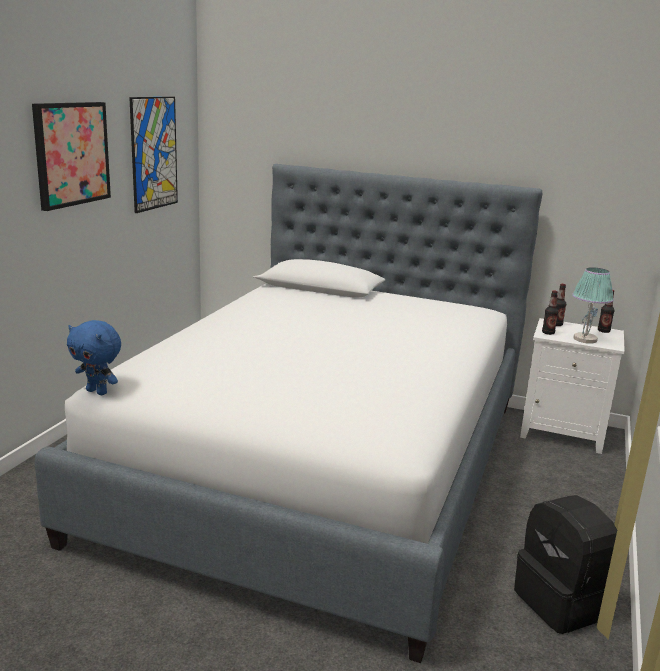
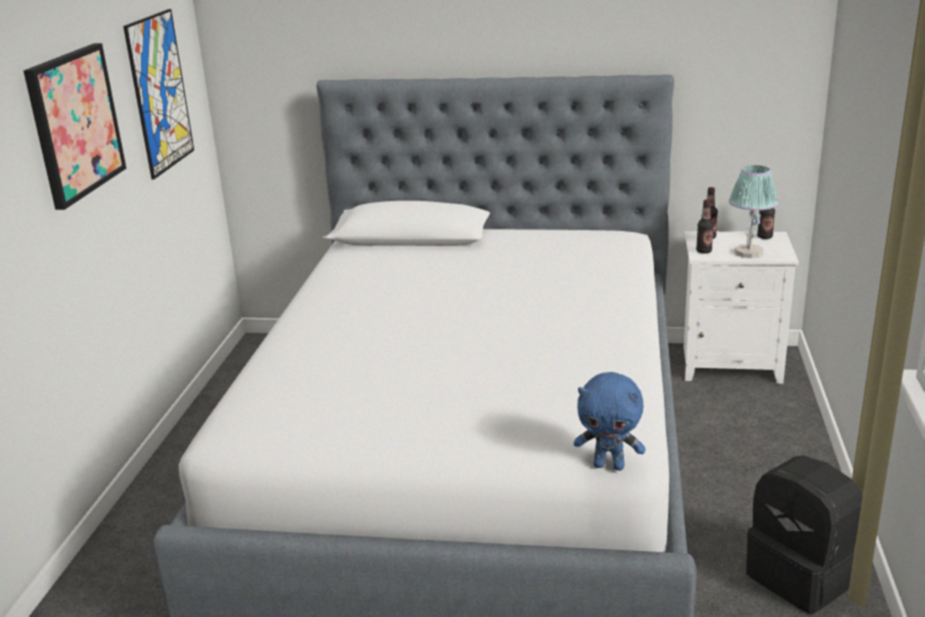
camera: 10 degrees left, 5 degrees up
(98, 392) = (220, 446): blue plush toy -> blue plush toy (609, 465)

